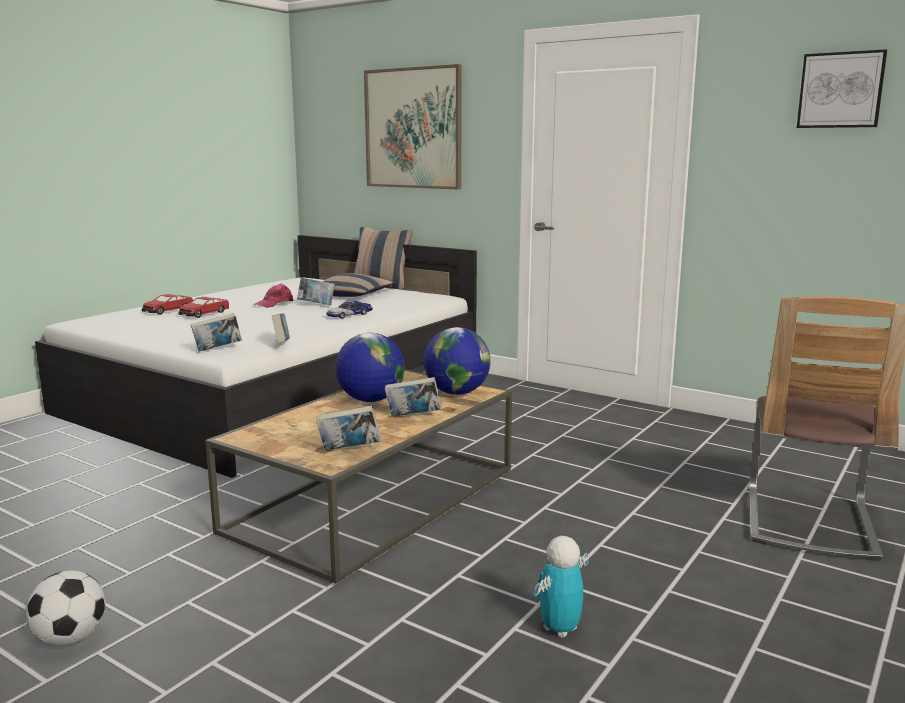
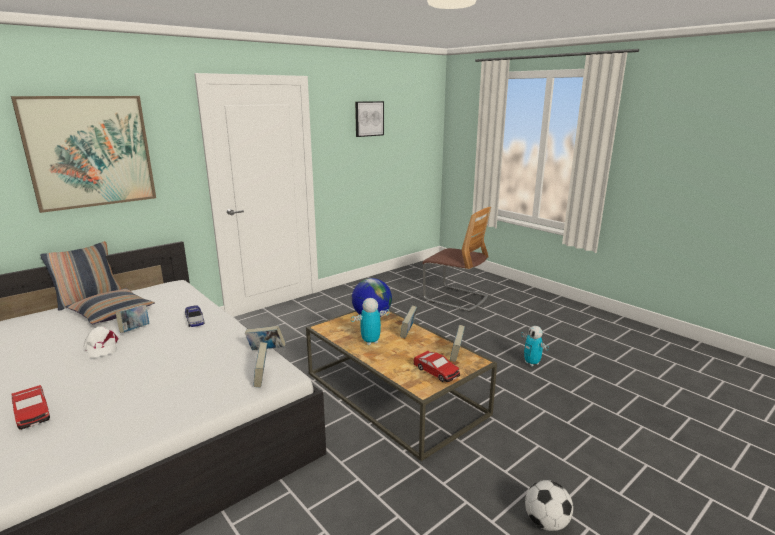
camera: 75 degrees left, 5 degrees up
(204, 314) = (89, 388): toy car -> toy car (436, 371)
(275, 303) = (101, 347): pink cap -> white cap
(370, 400) = (370, 342): globe -> toy robot

